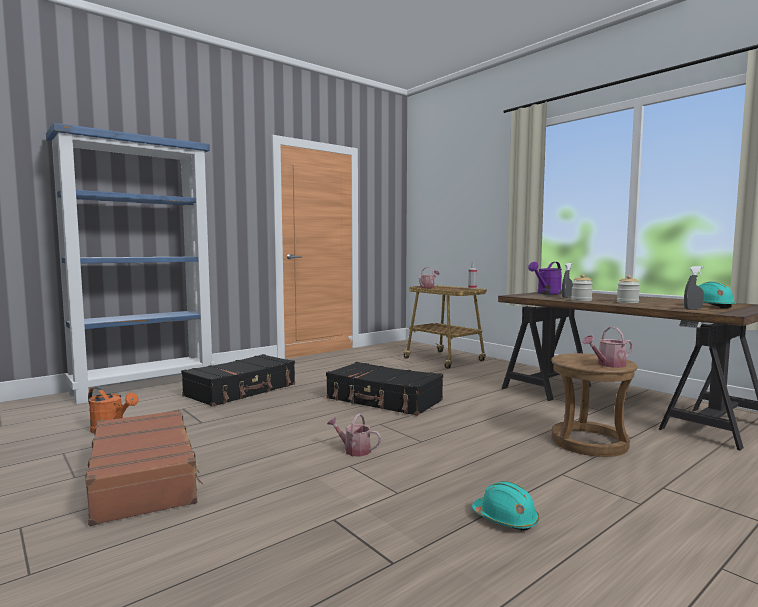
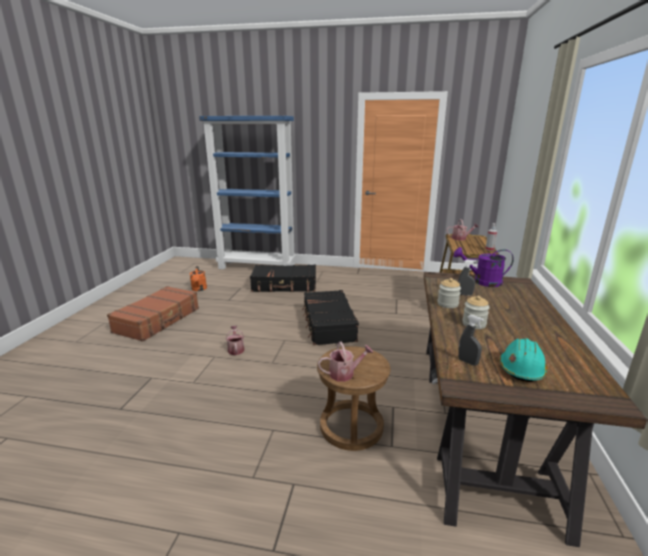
camera: 50 degrees right, 15 degrees up
(505, 519) = (187, 427): turquoise hard hat -> none
(608, 365) = (345, 373): watering can -> watering can turned 135 degrees clockwise

